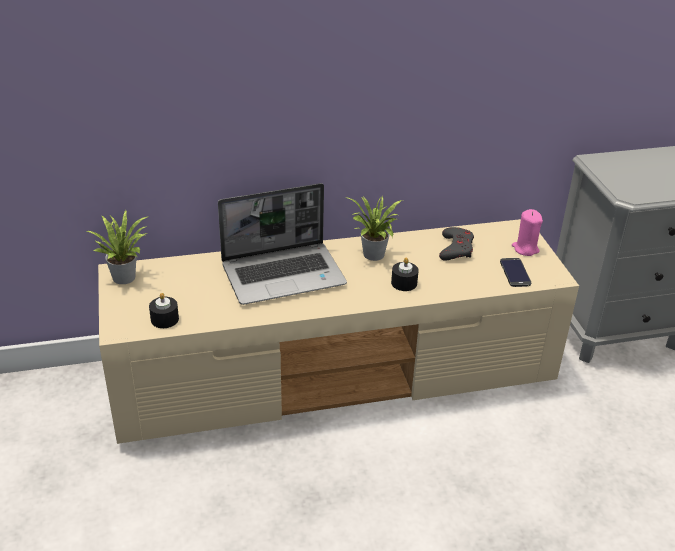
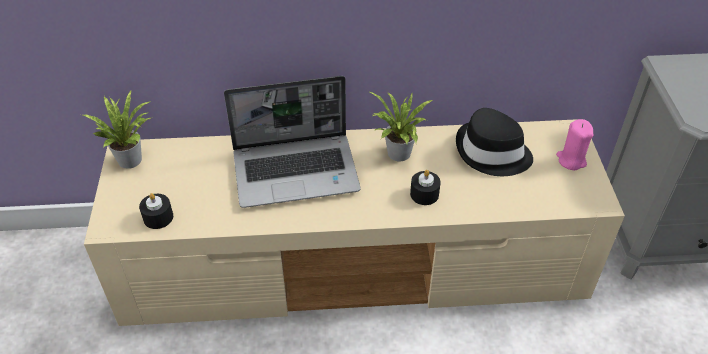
camera: 10 degrees right, 10 degrees up
(456, 248) = (492, 153): grey game controller -> black hat
(515, 272) = (553, 191): phone -> none

